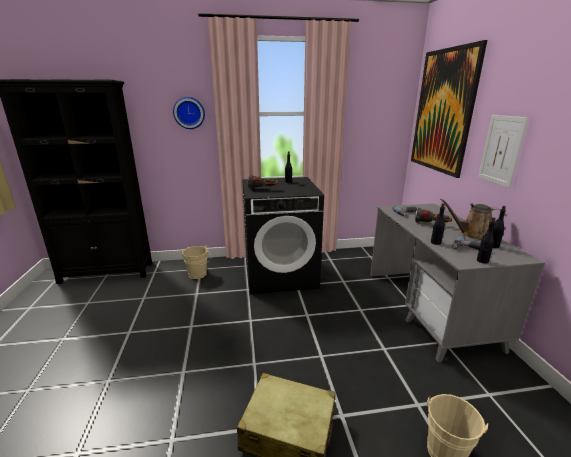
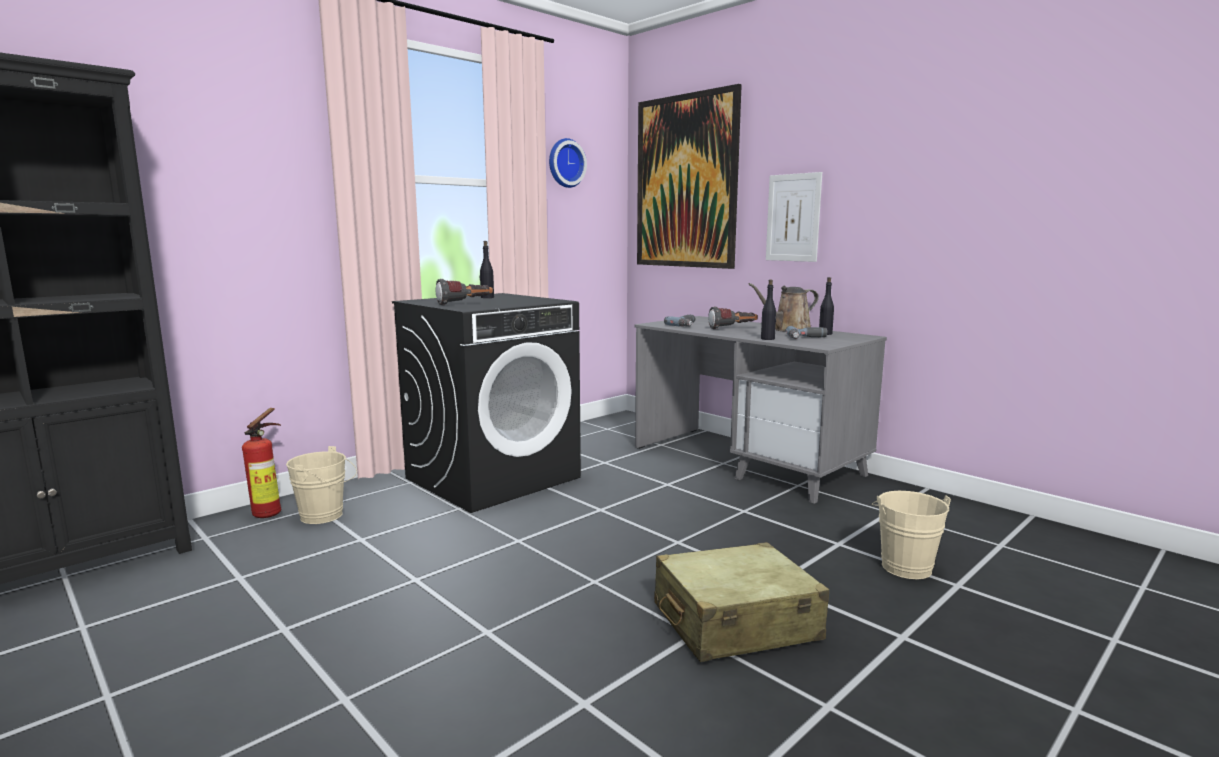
camera: 35 degrees left, 10 degrees down
(184, 266) = (271, 513): none -> fire extinguisher
(189, 113) = (268, 167): wall clock -> wall clock (565, 163)
(482, 261) = (836, 343): black bottle -> none

